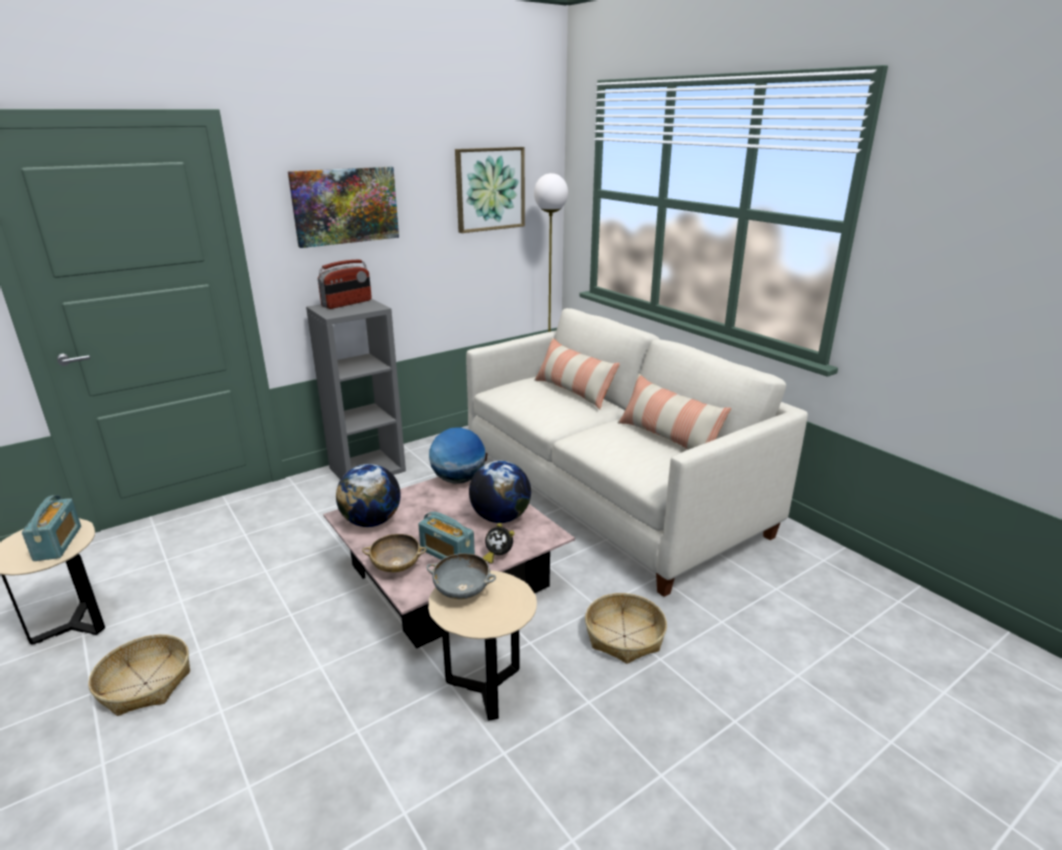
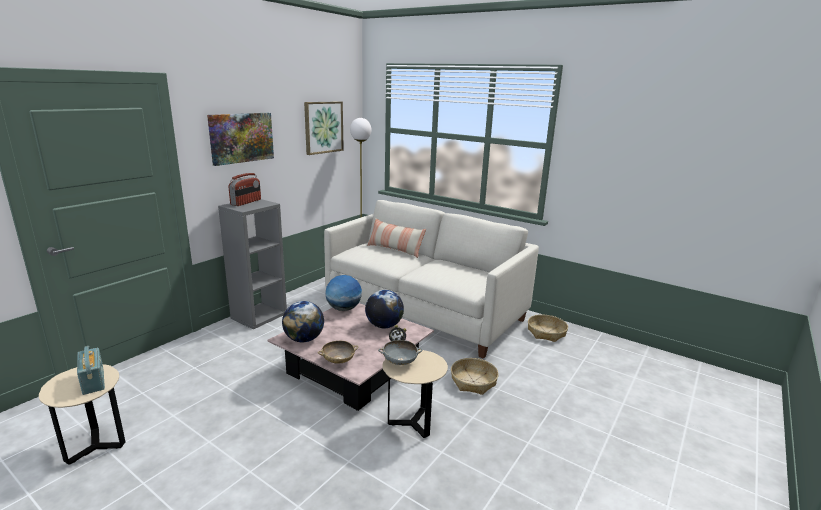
camera: 20 degrees left, 5 degrees down
(145, 683) = (181, 468): basket -> basket (546, 333)
(447, 554) = (365, 349): radio -> none
(668, 438) = (465, 268): pillow -> none

